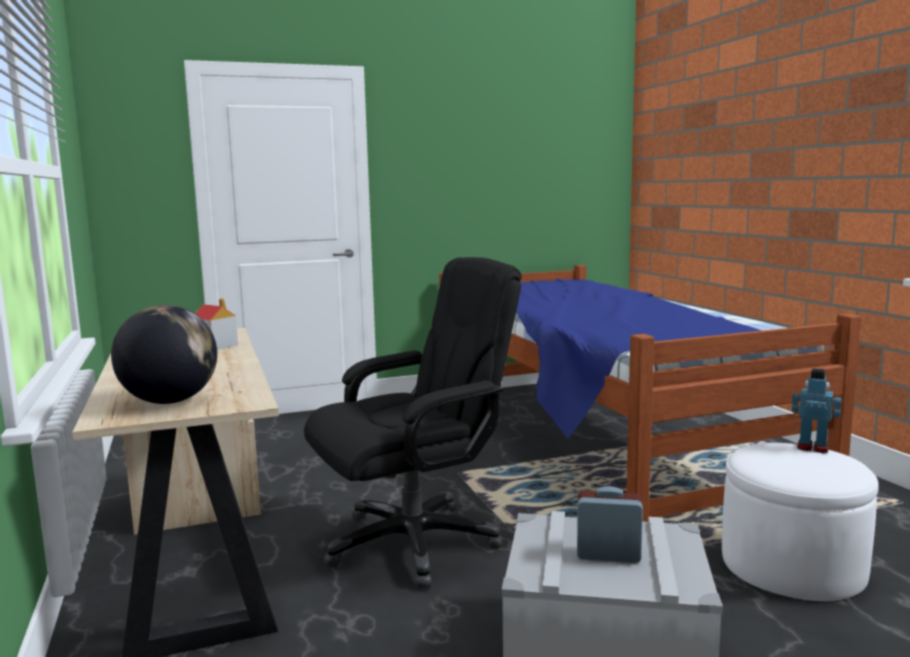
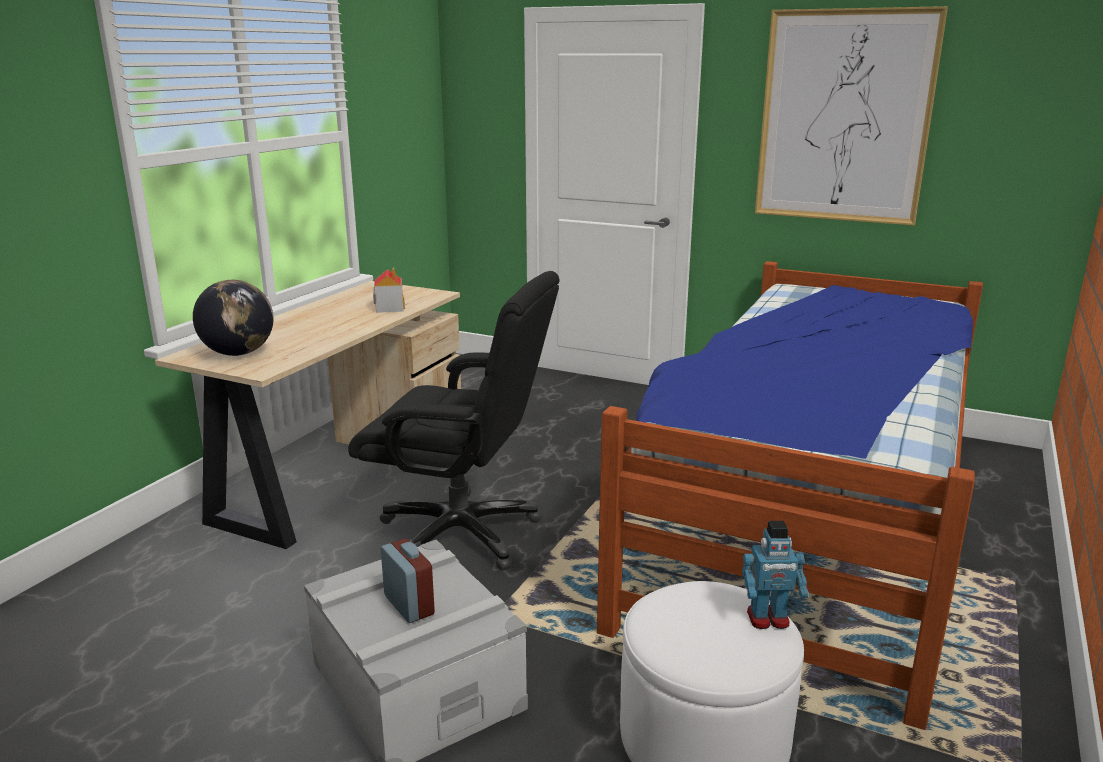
camera: 45 degrees right, 10 degrees up
(480, 156) = (844, 117): none -> picture
(812, 447) = (768, 619): toy robot -> toy robot turned 105 degrees clockwise

